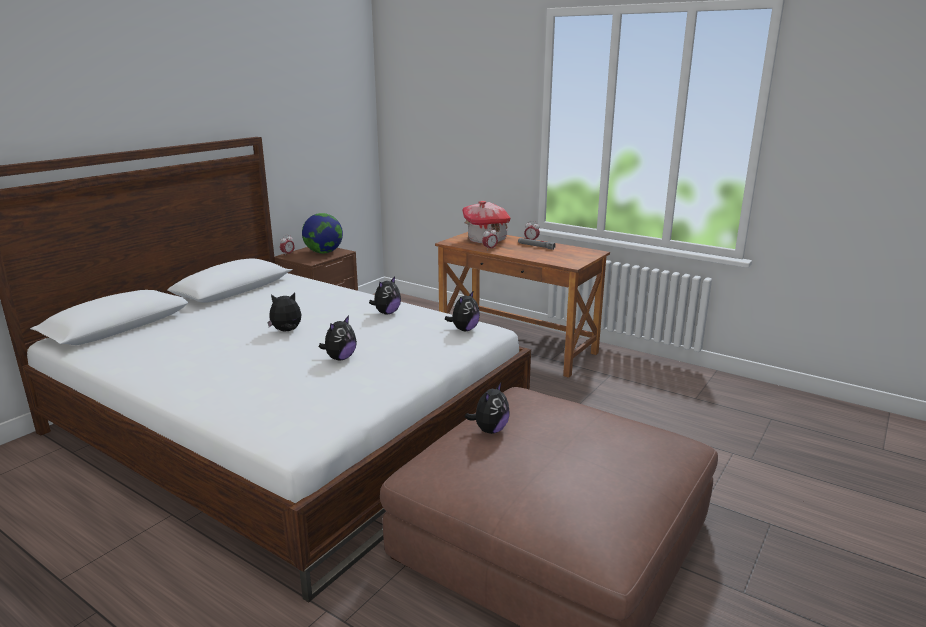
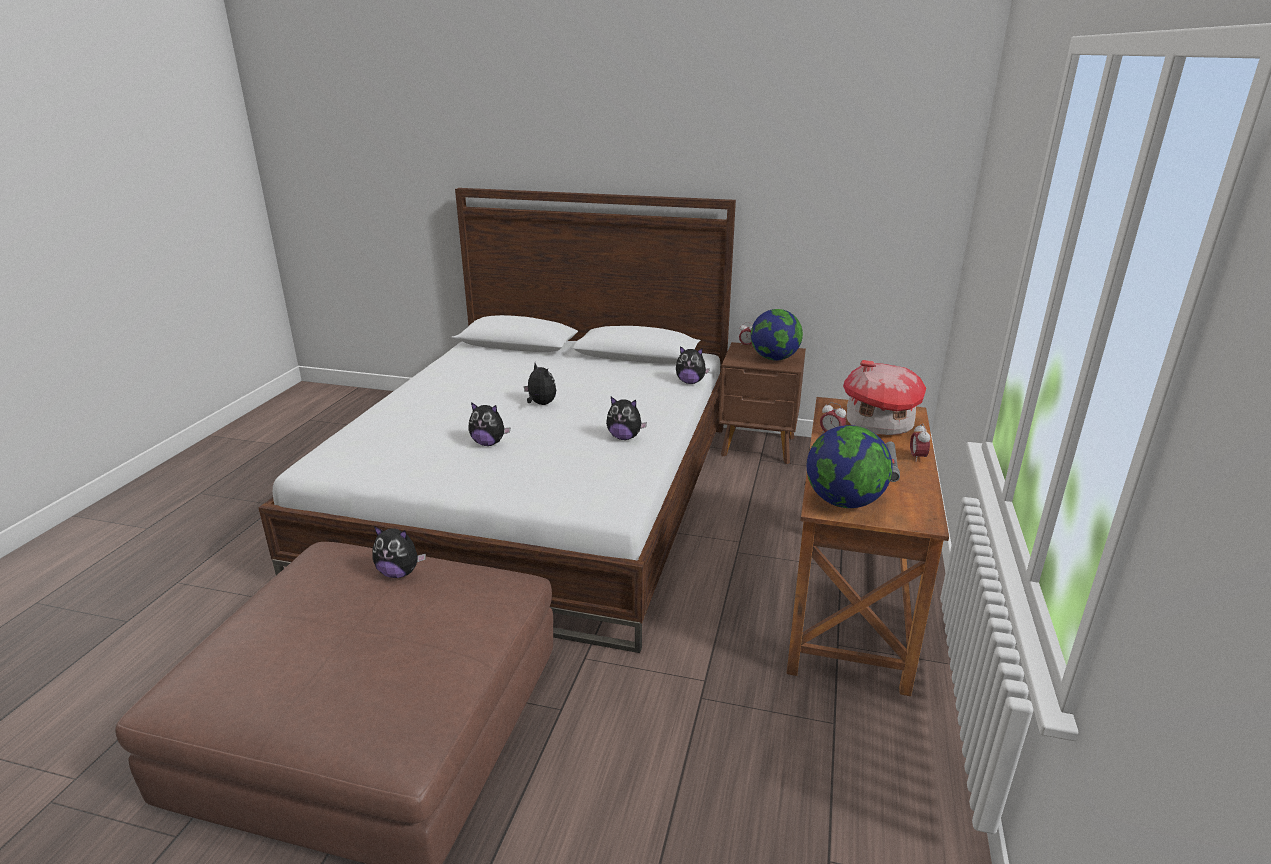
camera: 70 degrees right, 5 degrees up
(464, 329) = (603, 492): plush toy -> plush toy (690, 382)
(568, 260) = (843, 502): none -> globe

